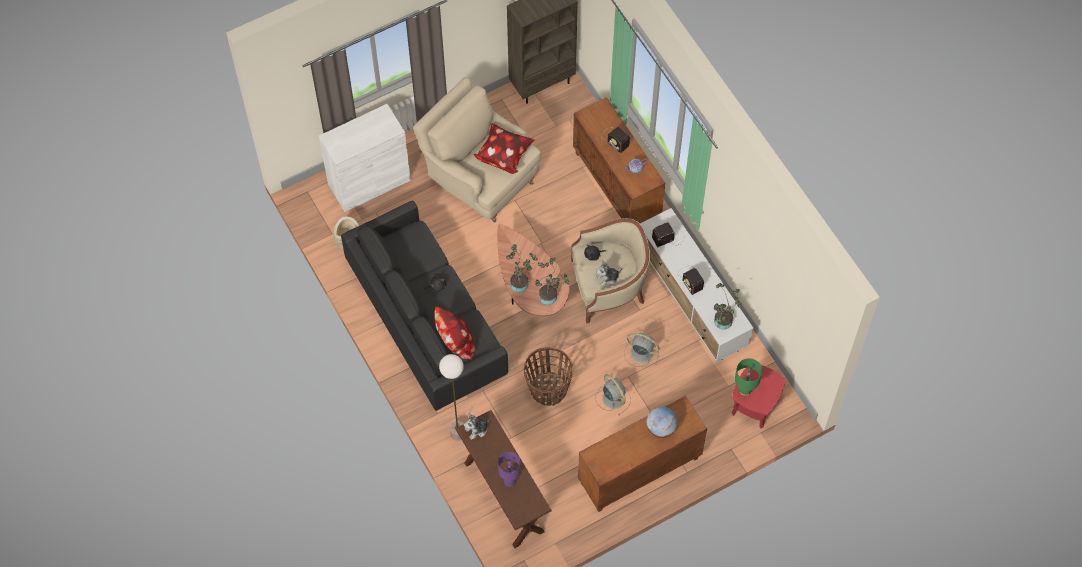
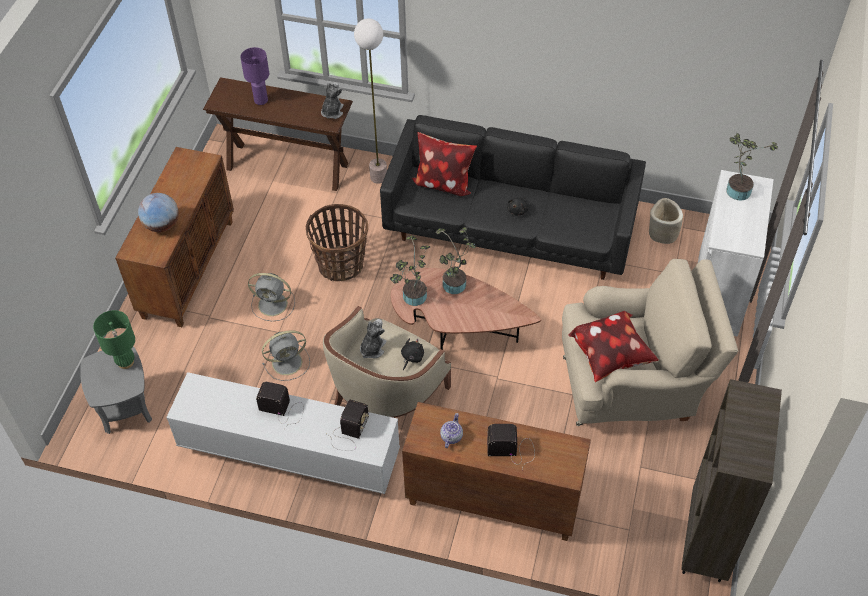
camera: 135 degrees right, 10 degrees down
(722, 323) = (205, 394): potted plant -> potted plant (737, 189)
(754, 406) = (124, 406): red side table -> grey side table

